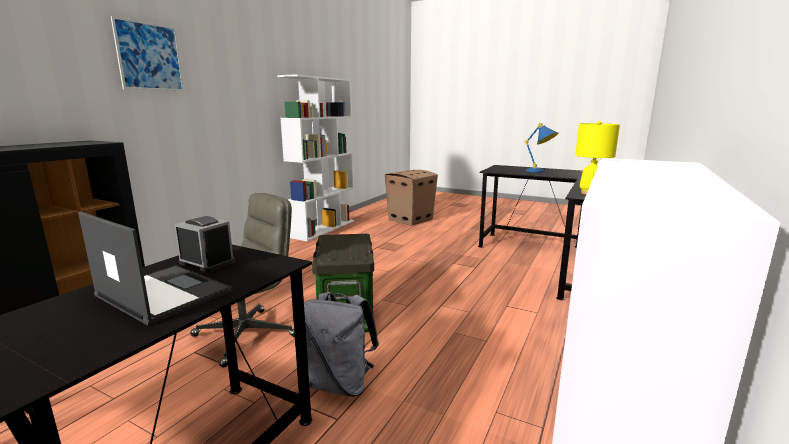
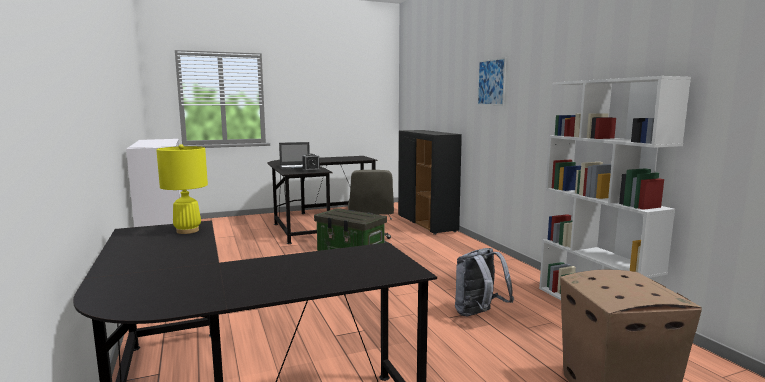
camera: 130 degrees right, 5 degrees down
(340, 384) = (296, 251): grey backpack -> grey backpack (479, 314)
(540, 172) = (302, 267): blue table lamp -> none

